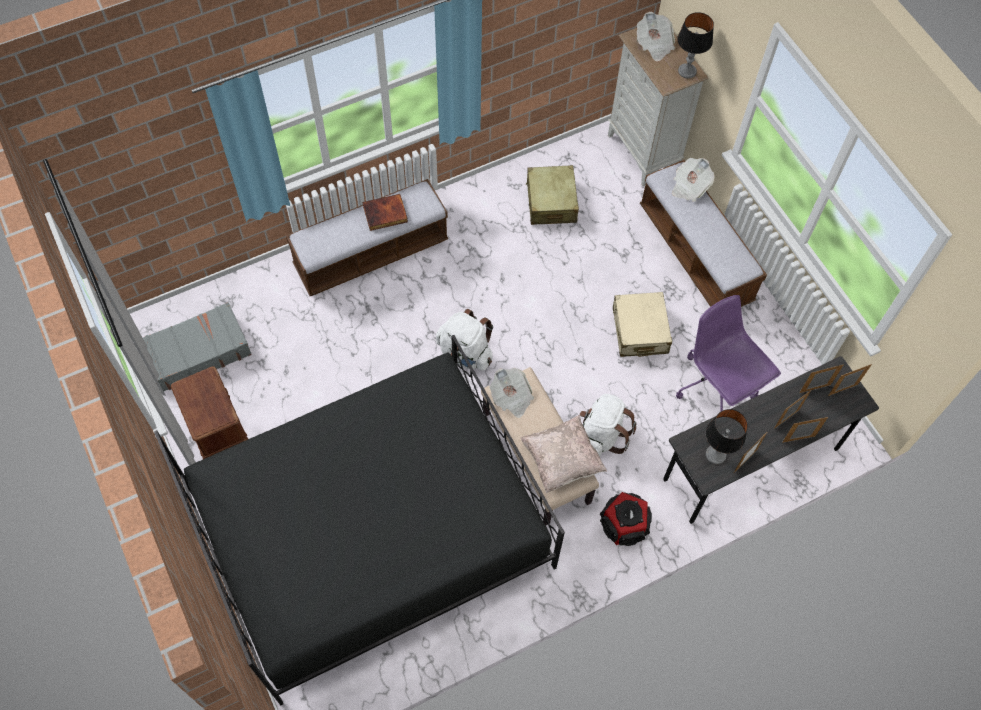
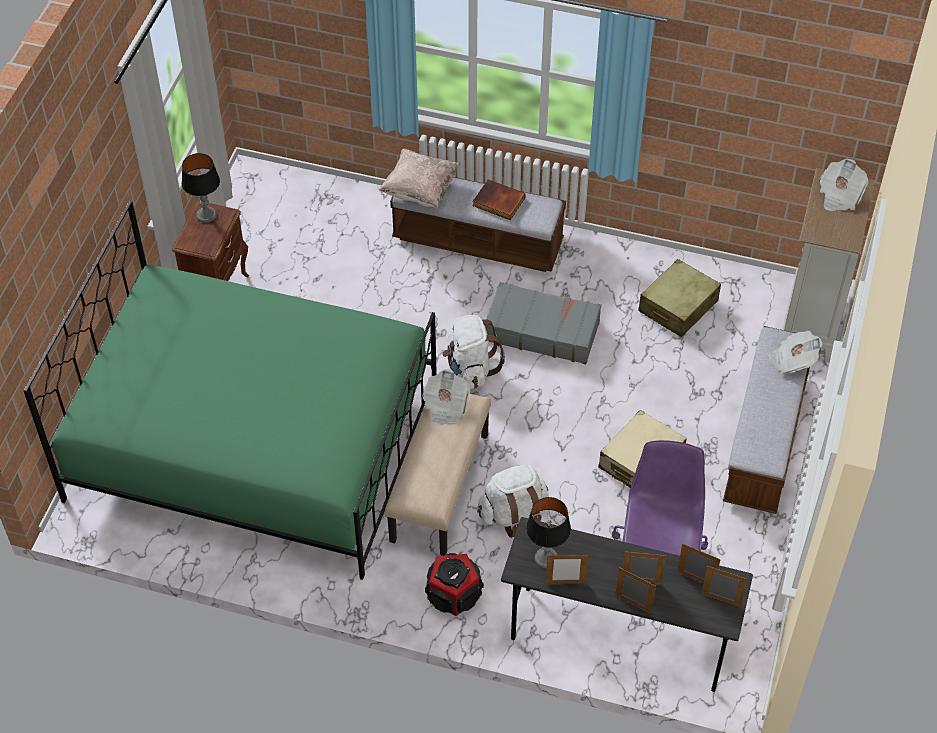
camera: 45 degrees right, 10 degrees down
(196, 353) = (266, 218): grey suitcase -> grey suitcase (542, 331)
(372, 534) = (252, 441): black bed -> green bed
(561, 461) = (432, 481): beige pillow -> beige pillow (420, 190)
(687, 71) = (845, 235): table lamp -> table lamp (206, 215)

